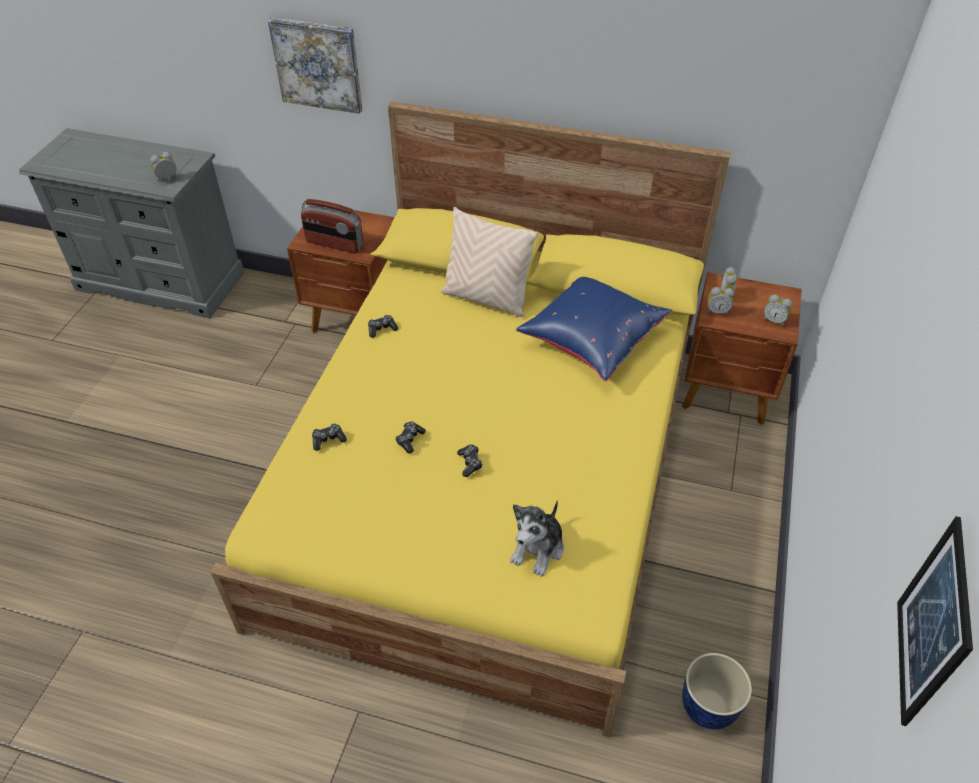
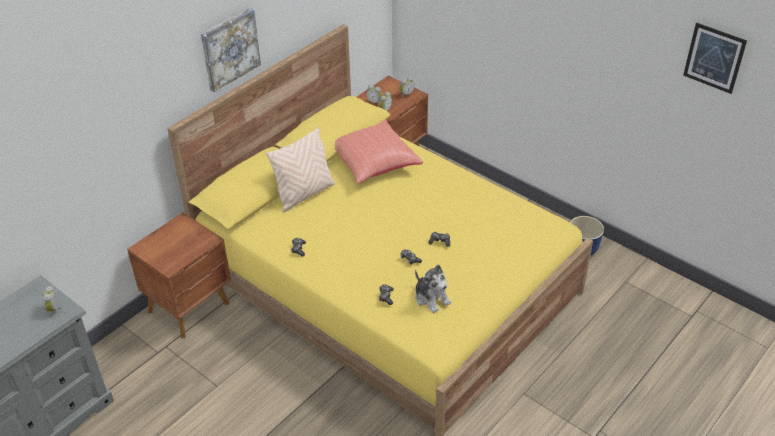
camera: 65 degrees left, 5 degrees down
(318, 64) = (110, 139): picture -> picture (230, 49)
(334, 244) = (186, 251): radio -> none
(538, 548) = (513, 233): plush toy -> plush toy (431, 298)
(591, 339) = (372, 163): blue pillow -> red pillow

